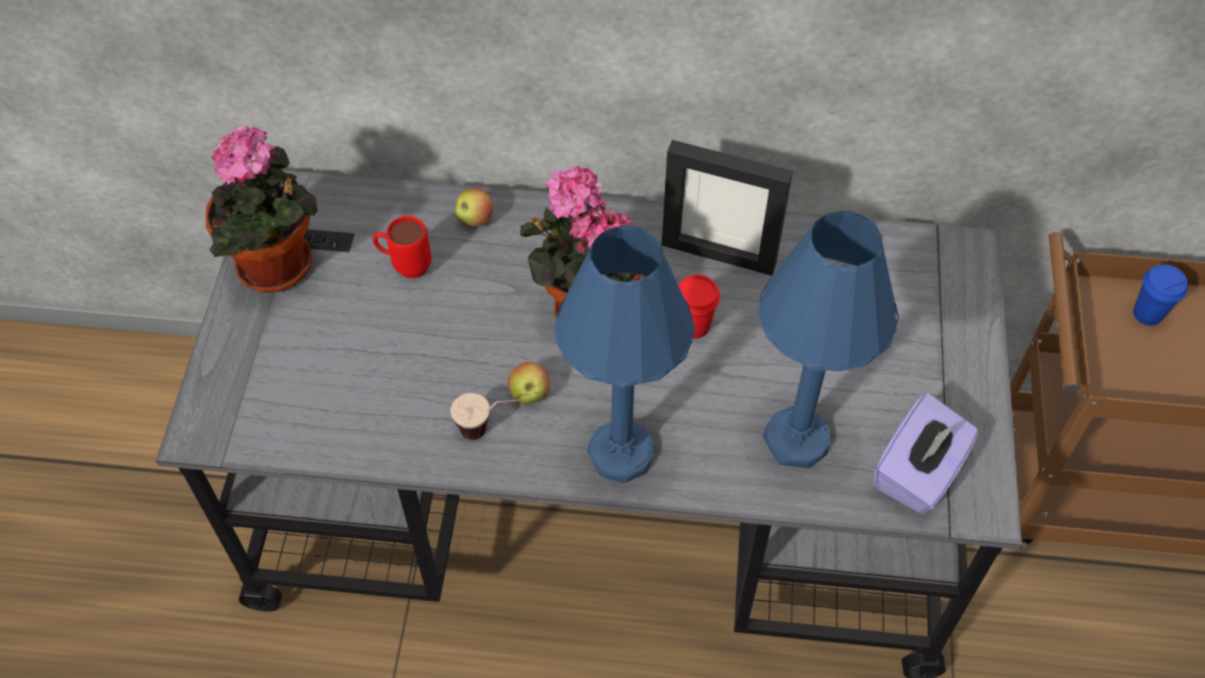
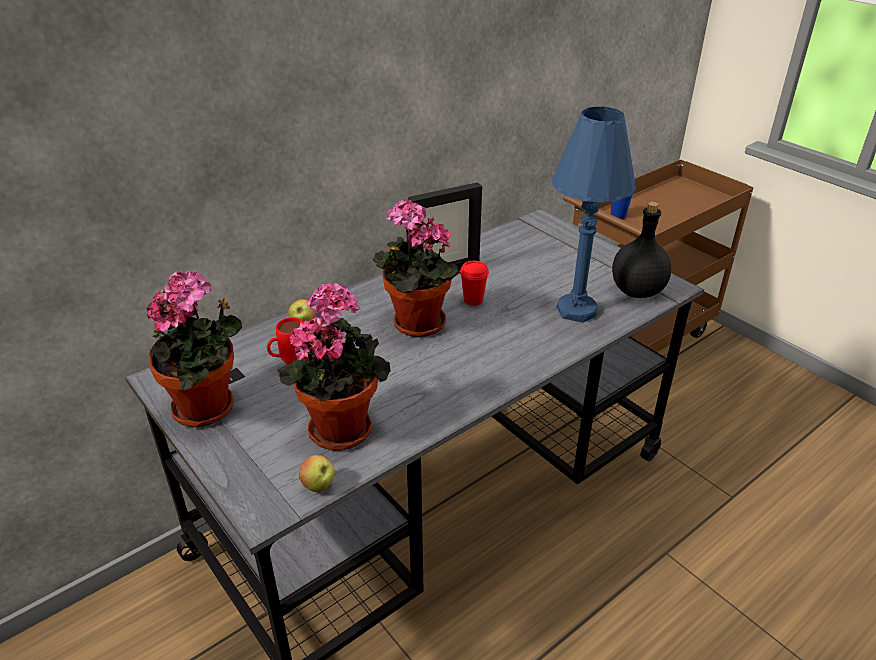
camera: 45 degrees left, 20 degrees down
(363, 389) = (341, 425): none -> potted plant
(489, 430) = (437, 396): cup -> none
(529, 395) = (436, 370): apple -> apple (319, 486)
(621, 453) = (513, 362): blue table lamp -> none
(918, 472) = (636, 291): purple tissue box -> black bottle

